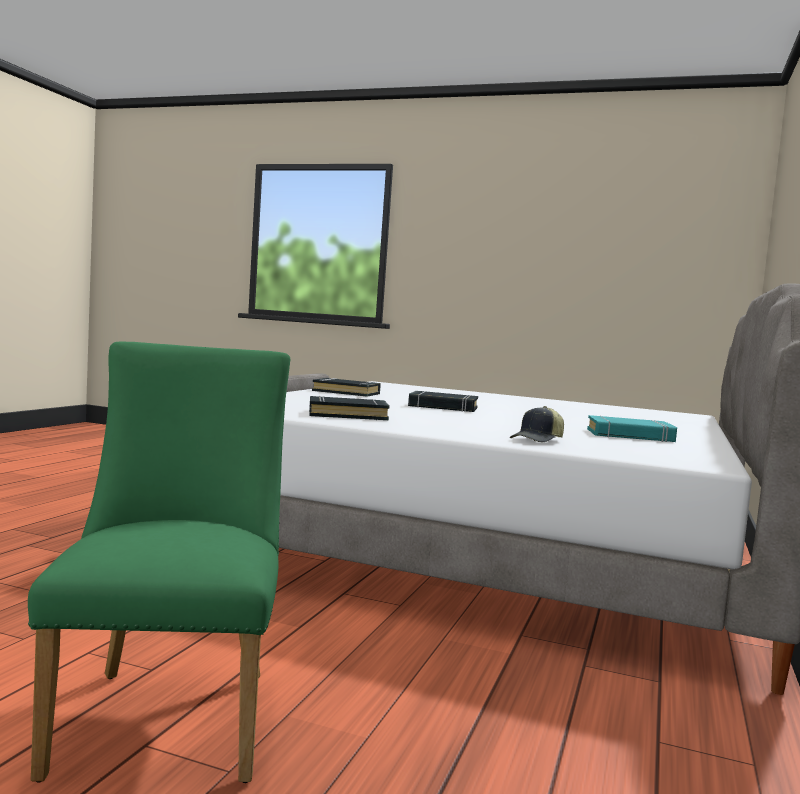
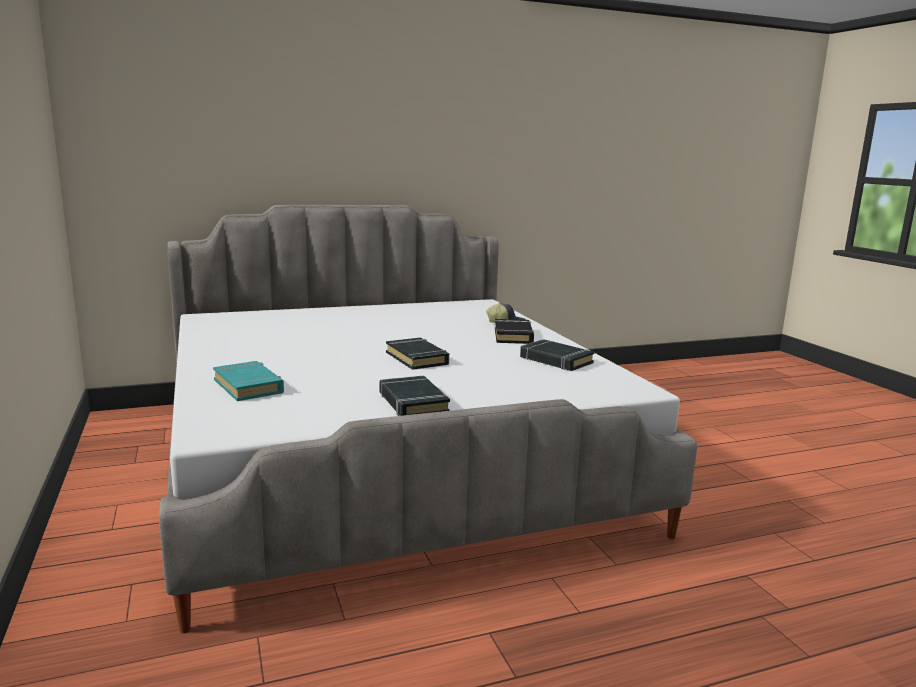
camera: 130 degrees left, 10 degrees up
(170, 713) = (723, 445): green chair -> none
(464, 428) = (513, 336): none -> black book
(630, 436) = (420, 315): turquoise book -> turquoise book (249, 386)

